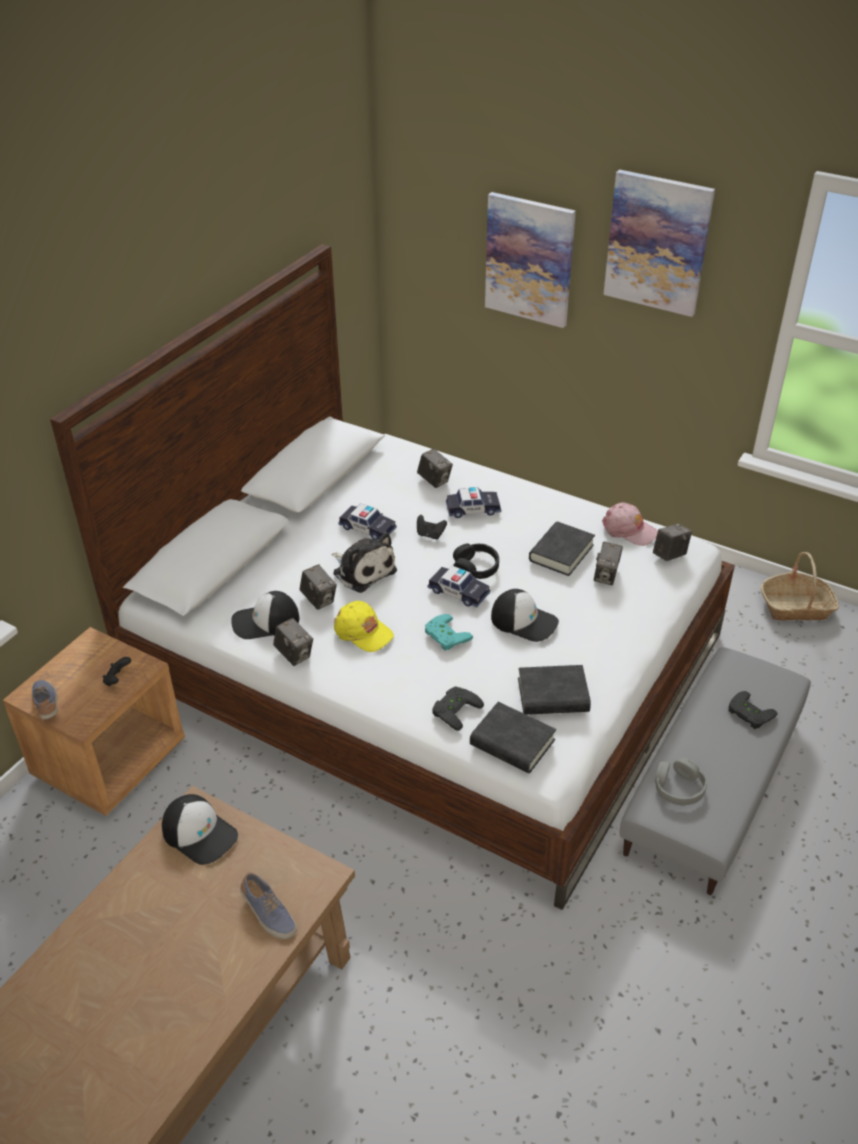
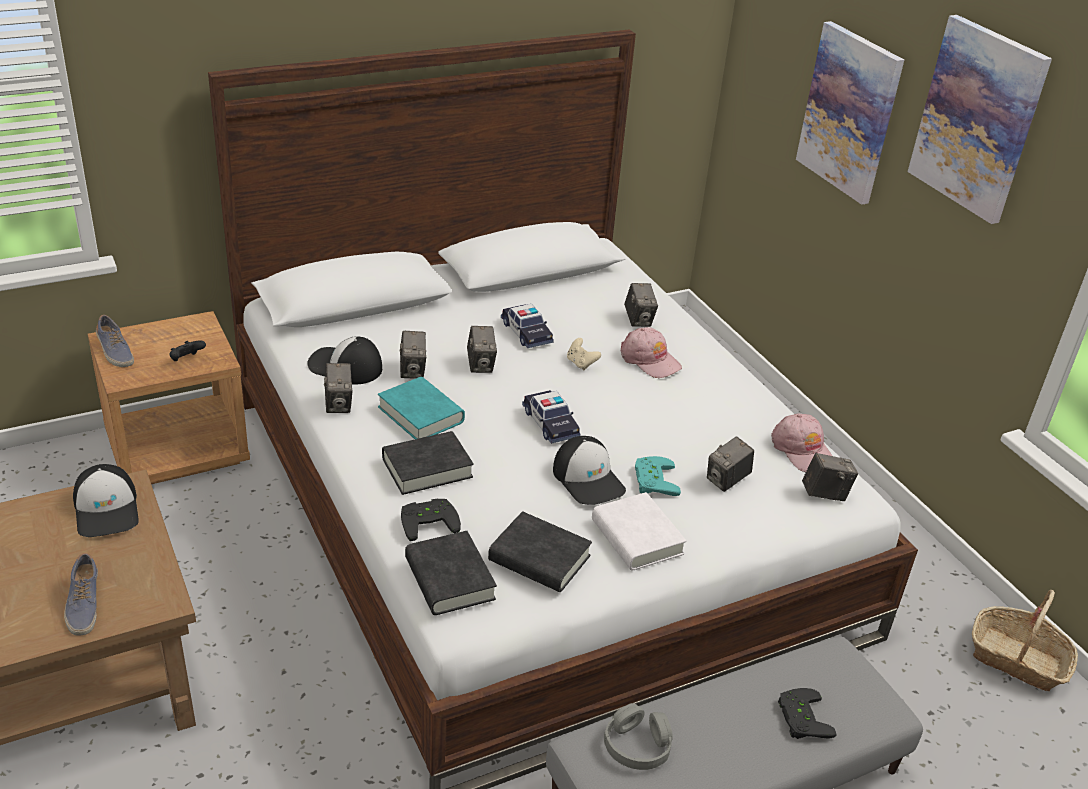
camera: 30 degrees right, 5 degrees down
(47, 704) = (114, 352): shoe -> shoe turned 135 degrees clockwise
(362, 570) = (481, 365): plush toy -> camera
(363, 632) = (421, 414): yellow cap -> turquoise book
(430, 535) = (581, 363): black game controller -> beige game controller
(444, 636) = (492, 454): turquoise game controller -> turquoise game controller (652, 480)
(473, 509) = (650, 360): toy car -> pink cap
(475, 567) = (593, 410): black headphones -> none
(561, 553) = (700, 437): black book -> black book (427, 468)
(593, 647) = (637, 538): none -> white book

